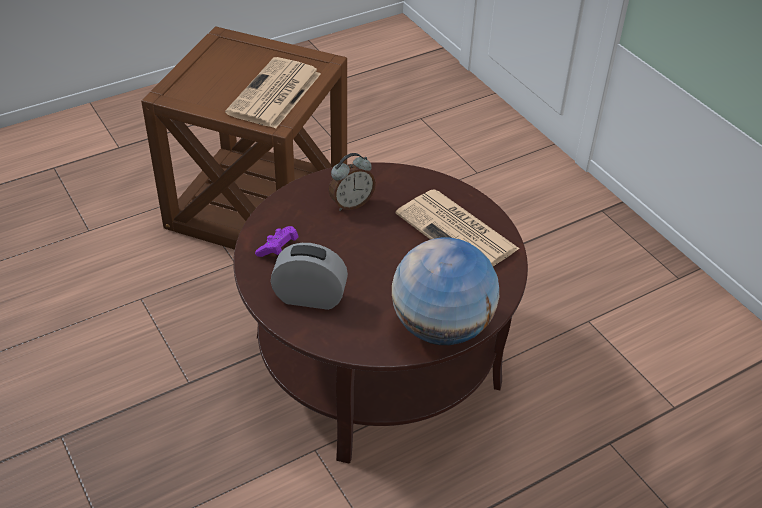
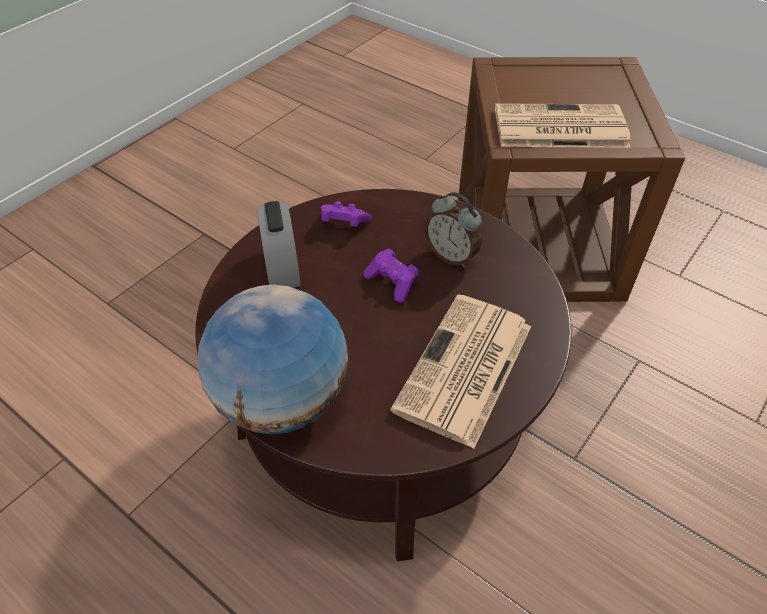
camera: 70 degrees right, 5 degrees up
(360, 241) = (392, 282): none -> purple game controller

